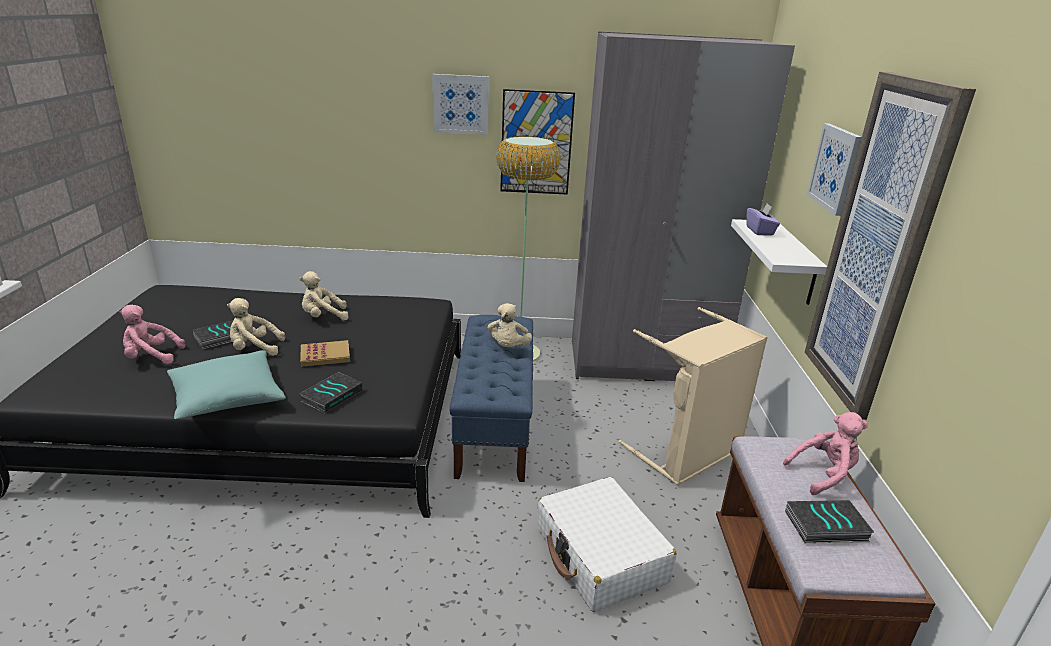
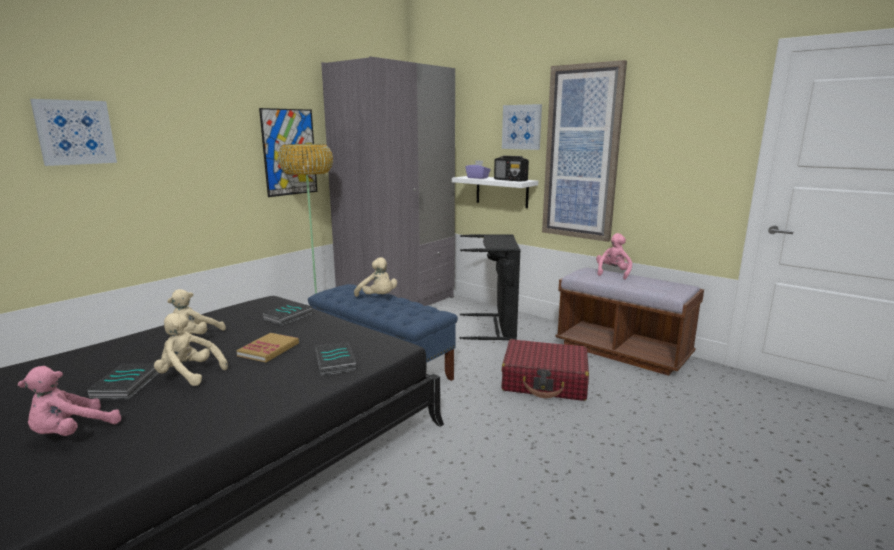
camera: 50 degrees left, 10 degrees down
(227, 398) = (252, 406): turquoise pillow -> none
(254, 349) = (189, 374): beige plush toy -> beige plush toy turned 75 degrees clockwise
(460, 104) = (225, 122): picture -> picture (75, 132)
(600, 555) = (545, 381): white suitcase -> red suitcase
(689, 454) = (495, 327): beige laundry basket -> black laundry basket
(783, 252) = (511, 180): none -> radio
(825, 527) = (649, 284): book -> book (288, 317)

